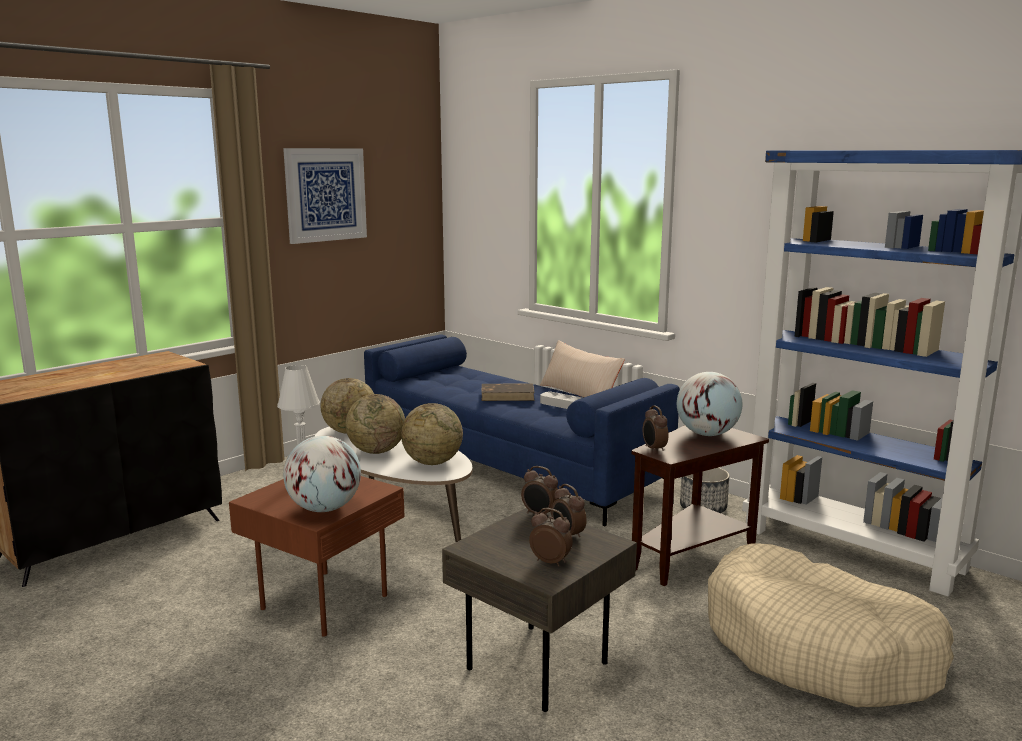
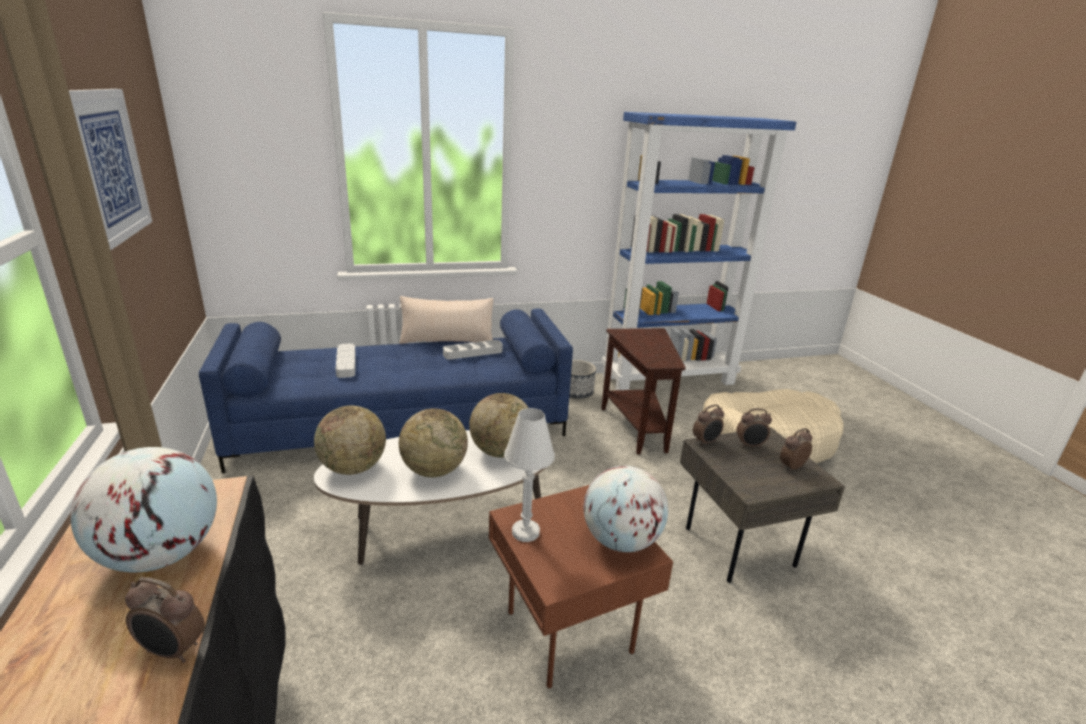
camera: 60 degrees left, 10 degrees up
(473, 383) = (346, 363): none -> grey tray
(508, 395) = (406, 363): brown book -> none
(653, 449) = (653, 361): alarm clock -> alarm clock (173, 651)
(707, 434) = (640, 338): globe -> globe (161, 554)

